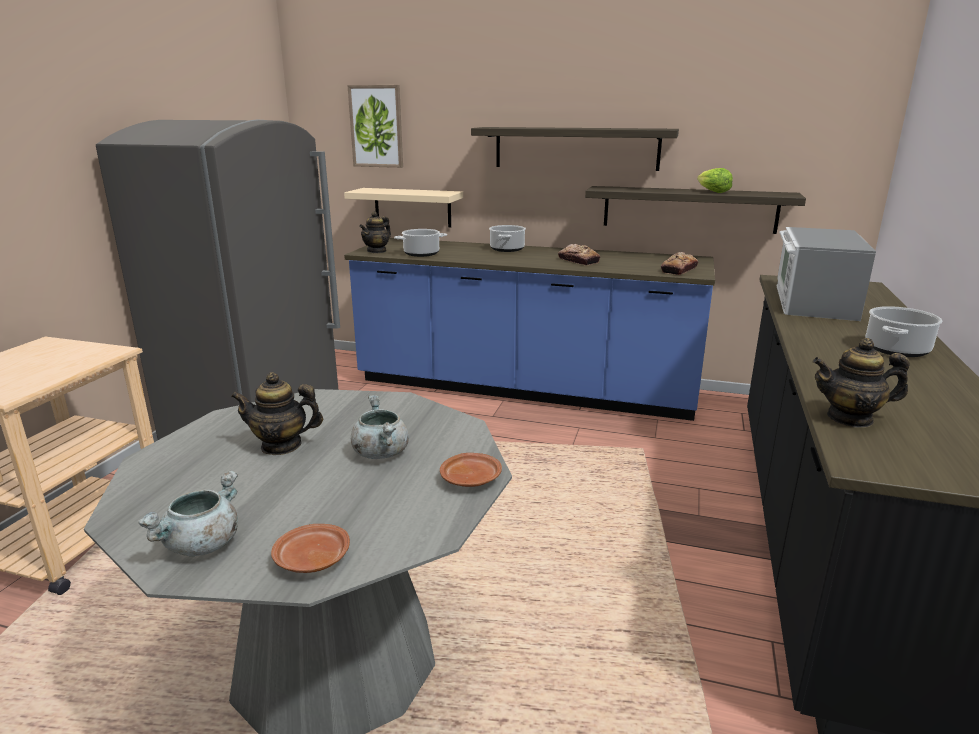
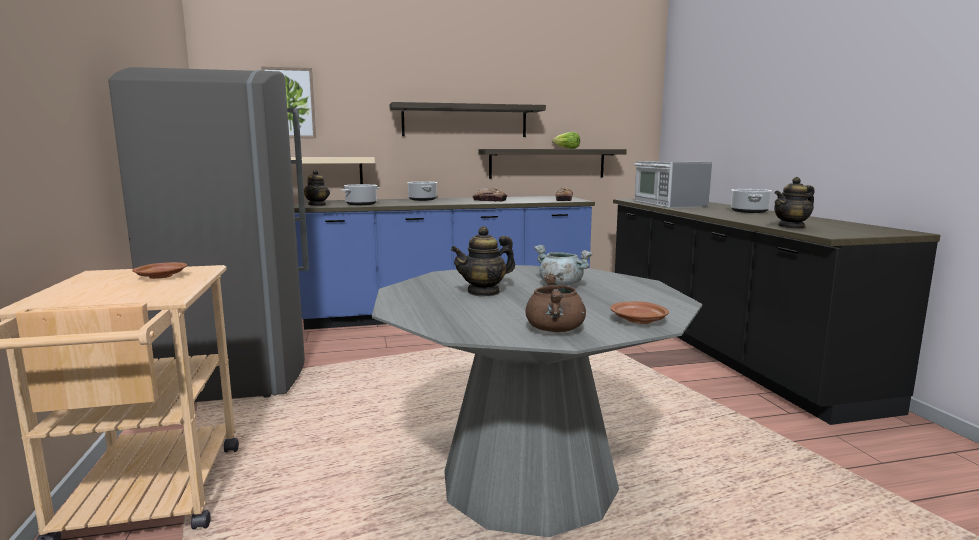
camera: 30 degrees left, 10 degrees down
(202, 545) = (555, 330): grey cooking pot -> brown cooking pot
(471, 479) = (641, 284): brown plate -> brown plate (161, 277)

